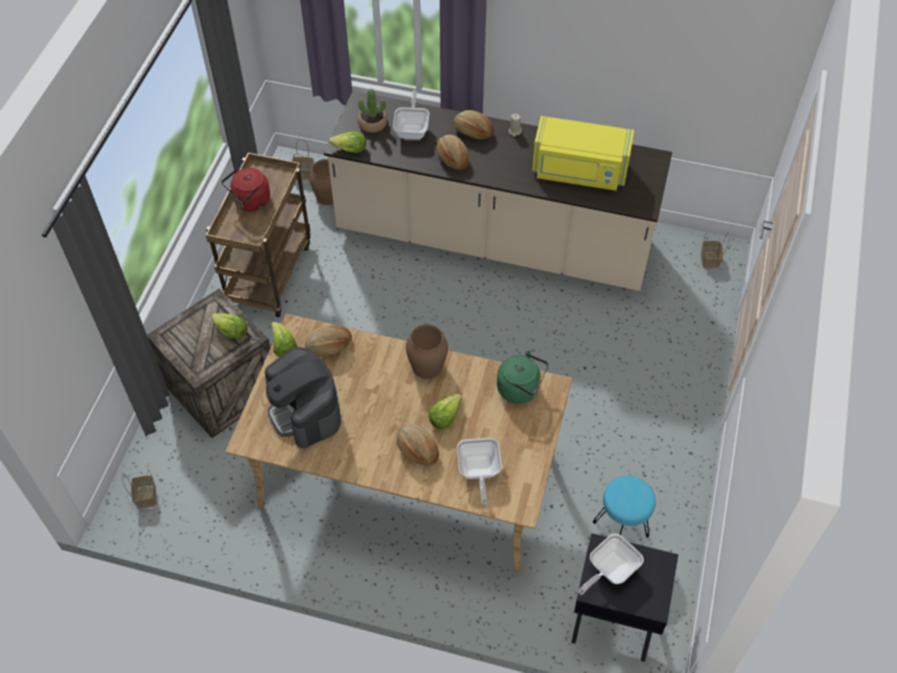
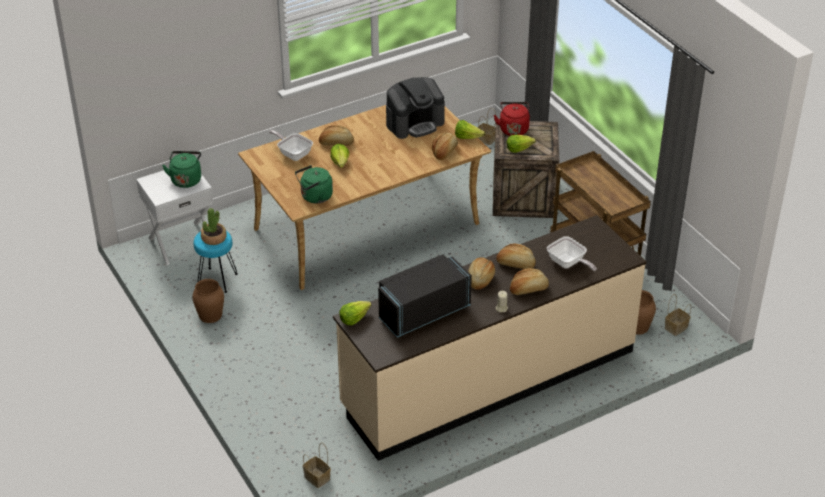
camera: 135 degrees right, 15 degrees down
(250, 202) = (605, 187): red kettle -> red kettle (513, 129)
(305, 411) = (415, 123): coffee machine -> coffee machine turned 135 degrees clockwise
(349, 150) = (584, 226): lettuce -> lettuce (354, 318)
(372, 123) = (598, 250): potted plant -> potted plant (214, 238)
(427, 366) = (380, 175): brown vase -> brown vase (210, 315)
(498, 166) = (480, 279): none -> bread
(579, 172) = (422, 311): yellow microwave -> black microwave
(609, 570) = (186, 179): frying pan -> green kettle
(613, 620) = (181, 242): black nightstand -> white nightstand

